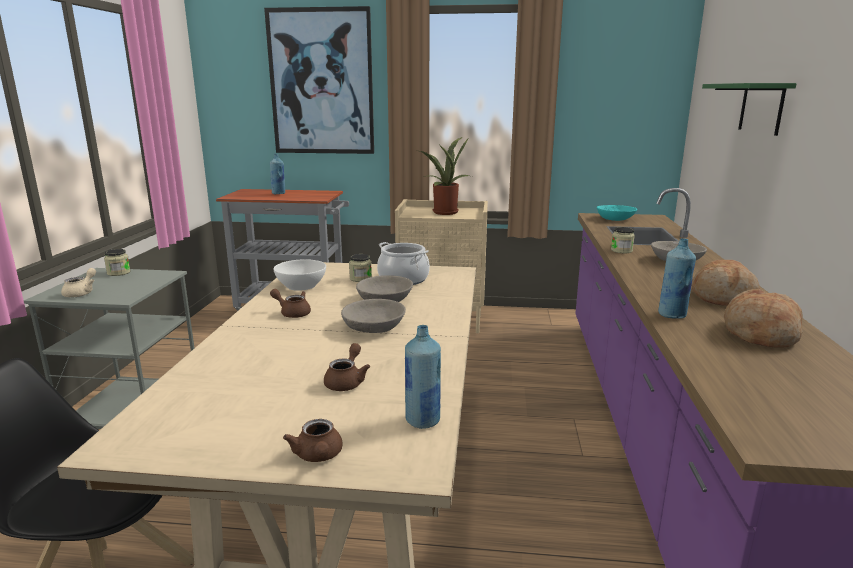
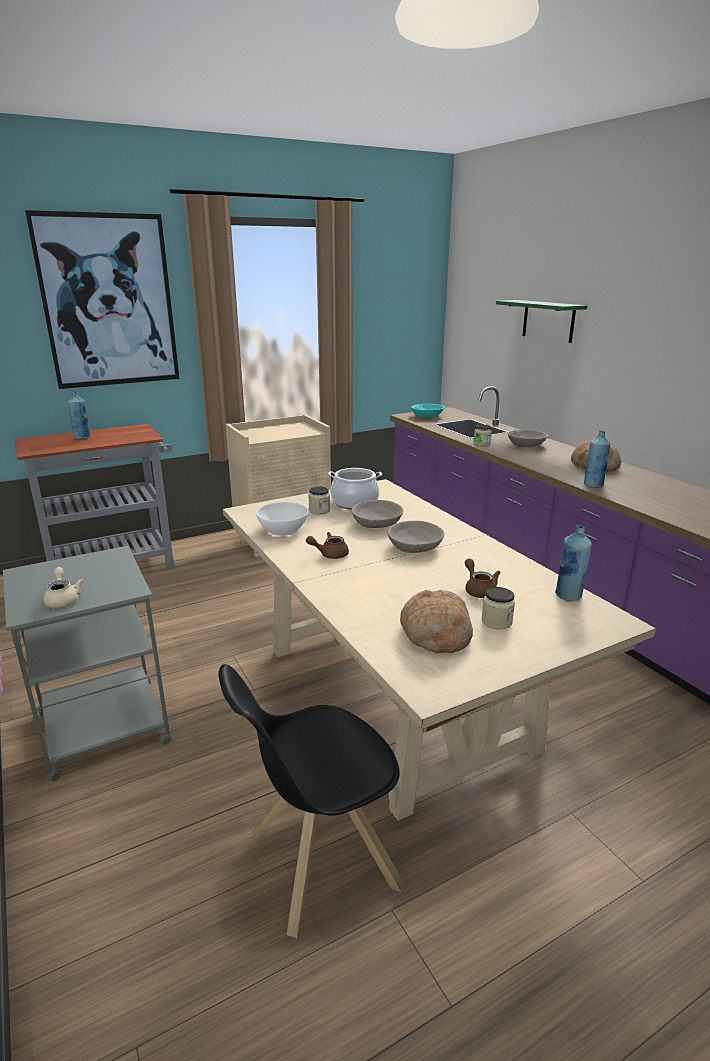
camera: 35 degrees left, 5 degrees up
(118, 273) = (51, 567): jar -> jar (496, 621)
(318, 456) = (559, 638): brown teapot -> none
(443, 212) = (278, 431): potted plant -> none
(759, 334) = (648, 486): bread -> bread (435, 634)

